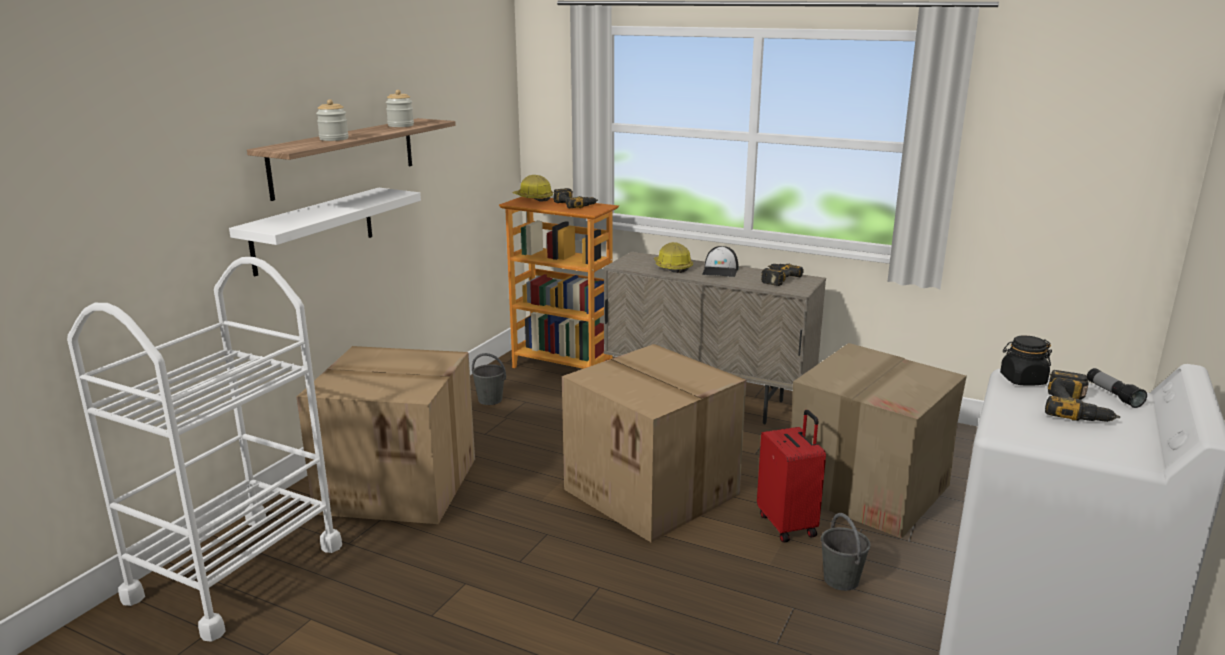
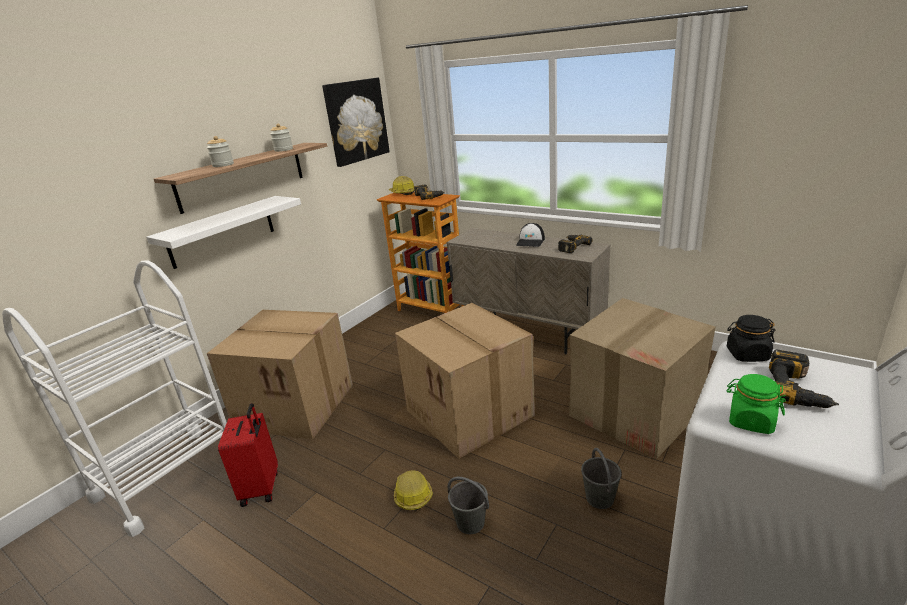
camera: 10 degrees right, 5 degrees up
(479, 95) = (356, 121): none -> picture
(489, 400) = (376, 336): grey bucket -> grey bucket (470, 522)
(672, 267) = (495, 240): hard hat -> hard hat (412, 494)
(788, 525) = (567, 444): red suitcase -> red suitcase (262, 488)
(1038, 433) = (750, 421): none -> green jar
(1113, 395) = (835, 372): flashlight -> none

